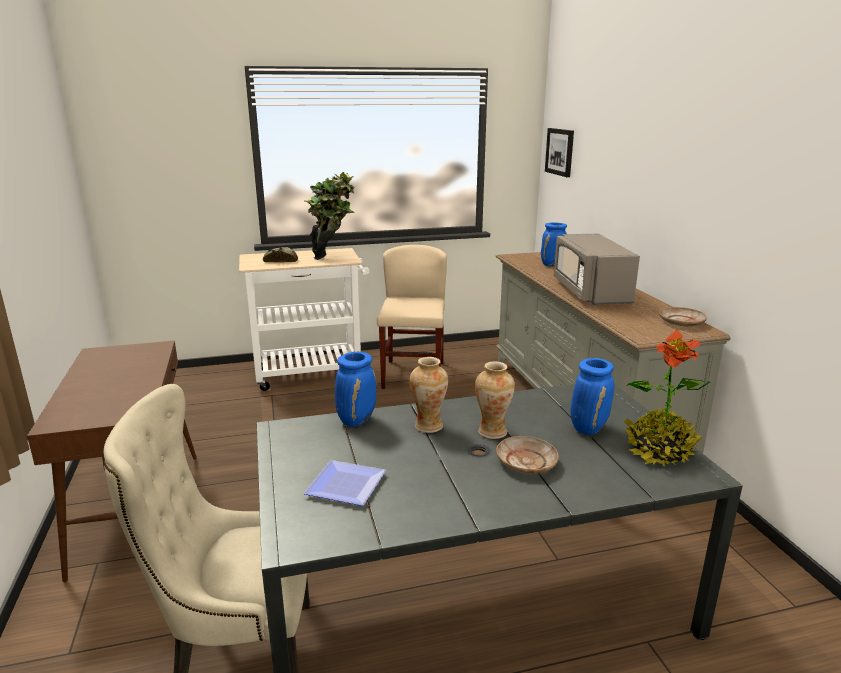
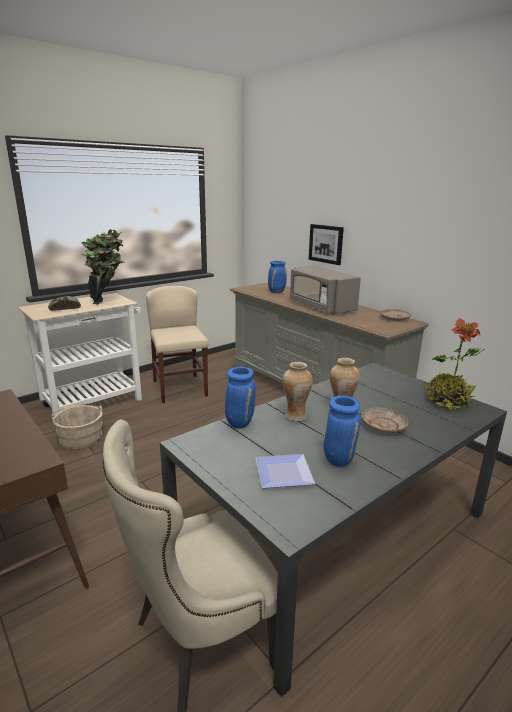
camera: 25 degrees left, 0 degrees up
(272, 409) = (80, 437): none -> beige bucket
(560, 152) = (261, 210): picture -> picture (326, 244)
(588, 428) = (395, 395): blue vase -> blue vase (338, 459)

